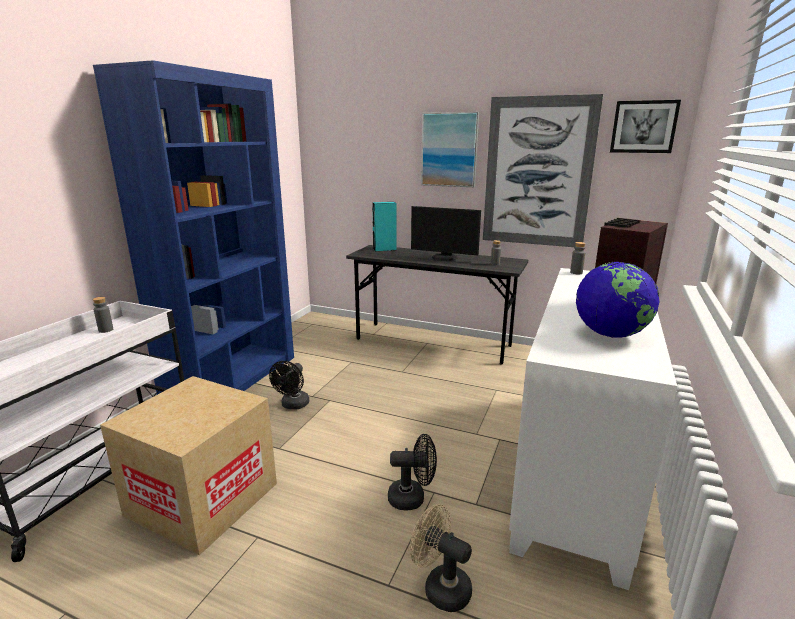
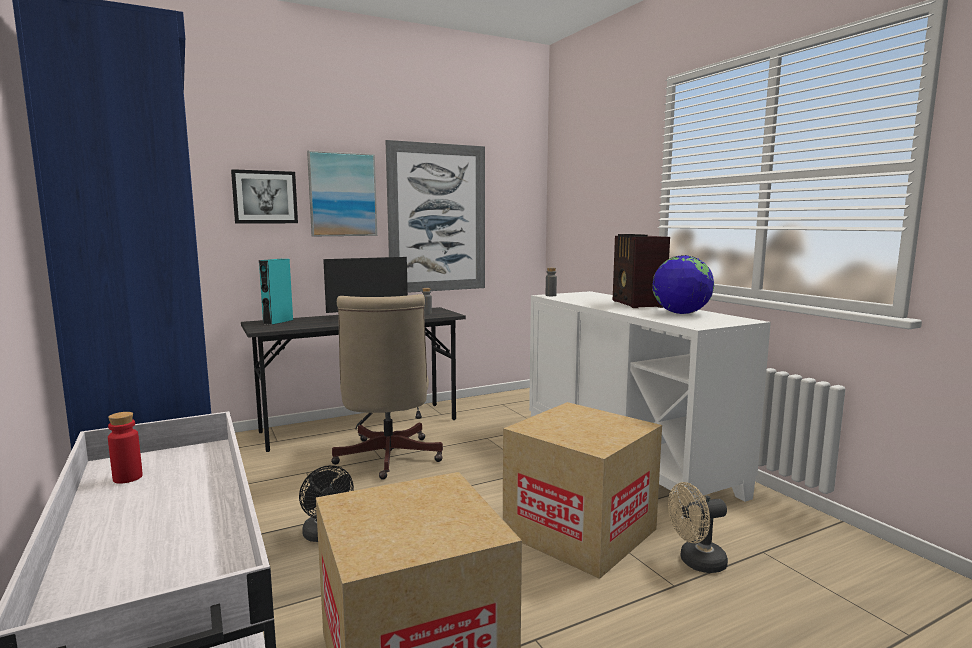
camera: 50 degrees left, 10 degrees down
(106, 330) = (127, 478): grey bottle -> red bottle
(403, 374) = (387, 459): none -> beige office chair
(412, 498) = (580, 531): black fan -> cardboard box
(643, 127) = (516, 177): picture -> picture (265, 197)

